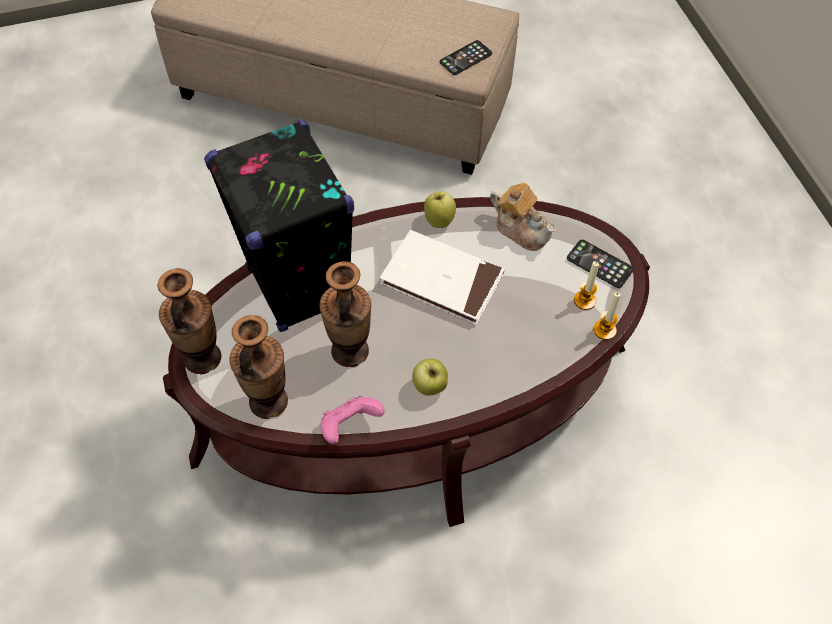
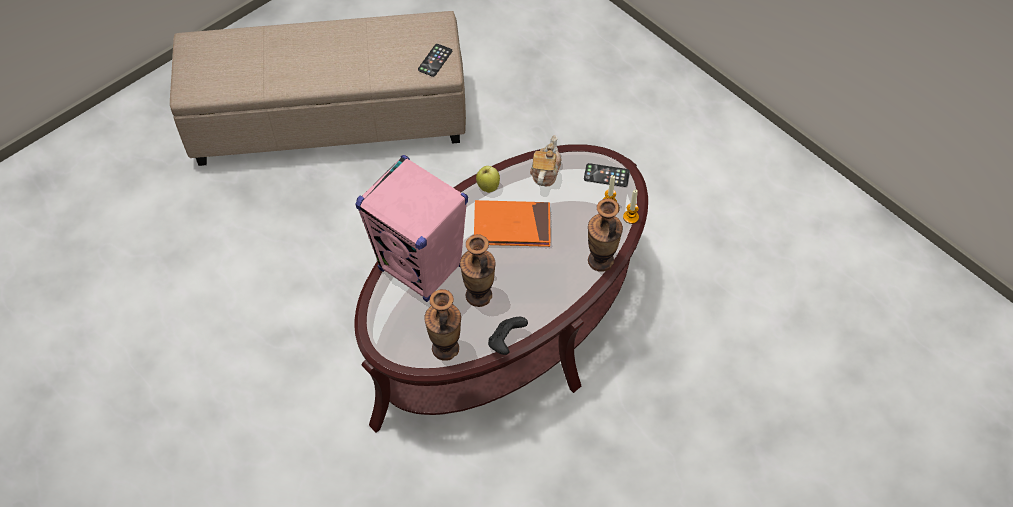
camera: 25 degrees left, 0 degrees up
(202, 358) = (385, 339): vase -> vase (600, 260)
(300, 287) = (421, 268): black speaker -> pink speaker
(349, 426) = (506, 341): pink game controller -> black game controller
(429, 387) = (542, 297): apple -> none
(442, 280) = (512, 226): white book -> orange book
(521, 229) = (545, 171): teapot -> teapot turned 90 degrees counterclockwise

